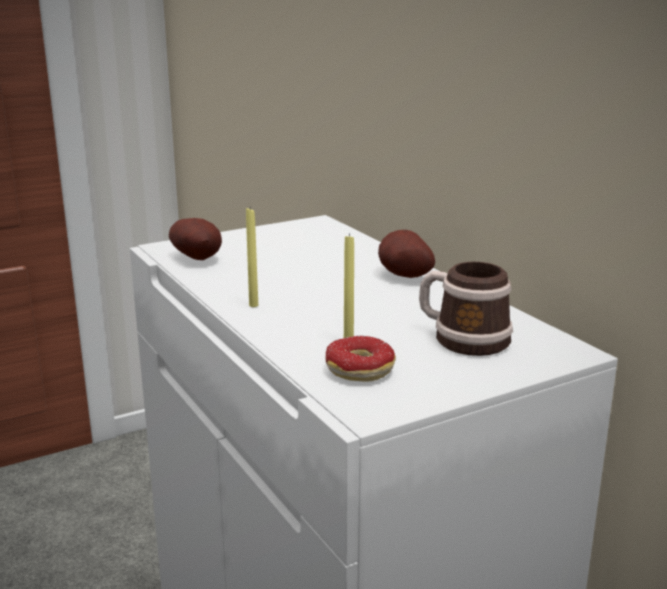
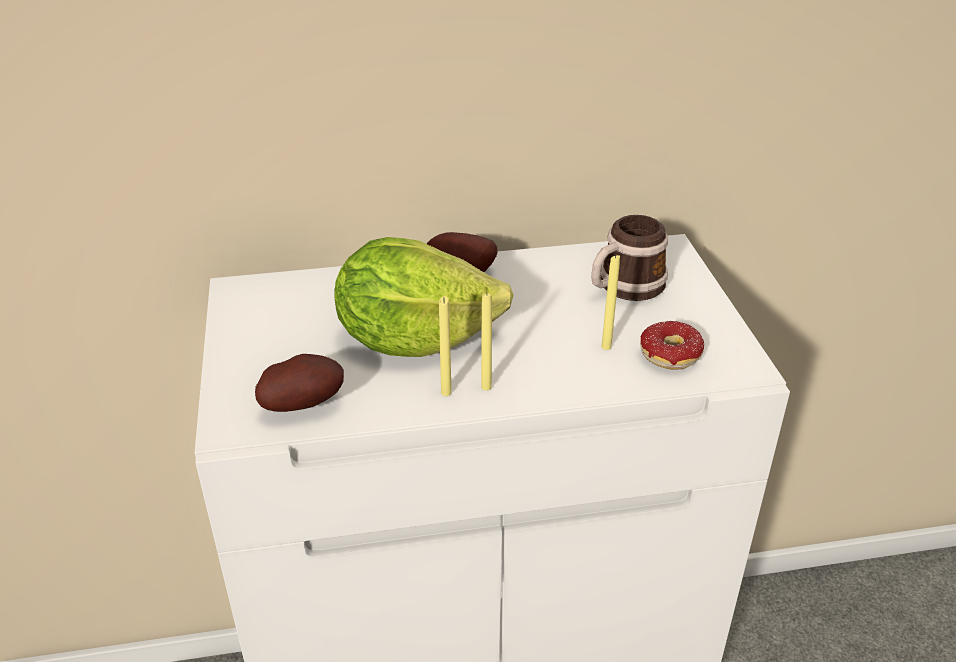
camera: 70 degrees left, 15 degrees up
(237, 294) = (446, 393): none -> yellow candle
(301, 275) = (414, 338): none -> lettuce

